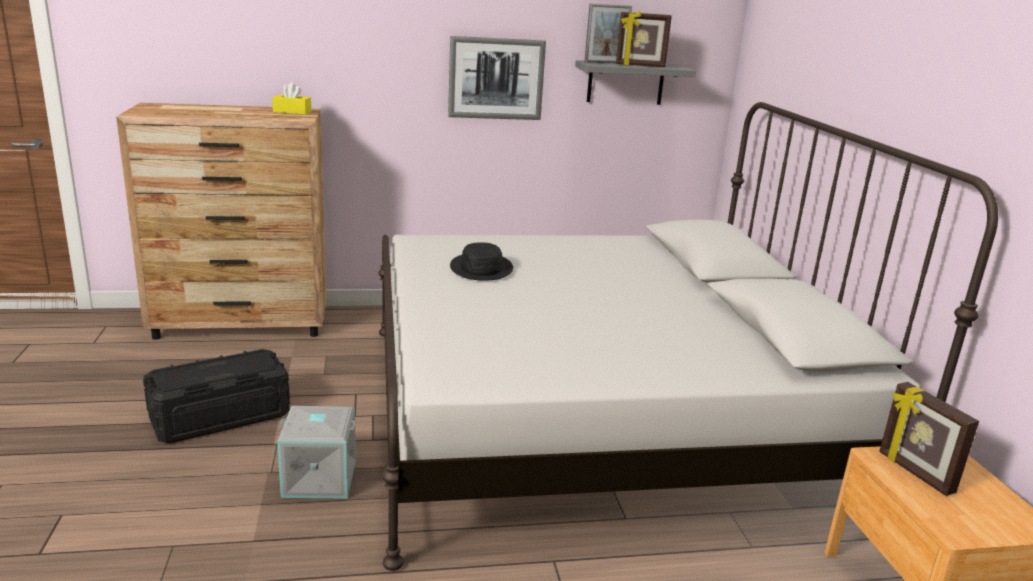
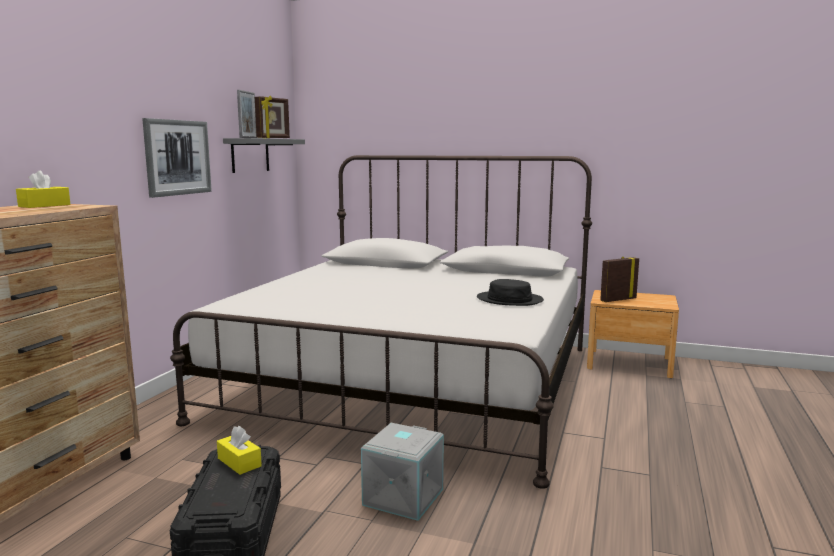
camera: 60 degrees left, 10 degrees down
(243, 364) = (239, 462): none -> yellow tissue box
(481, 268) = (322, 300): black hat -> black hat (509, 300)
(914, 473) = (617, 300): picture frame -> picture frame turned 150 degrees clockwise

